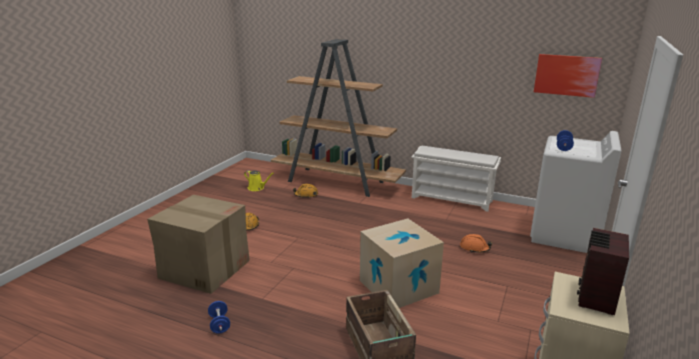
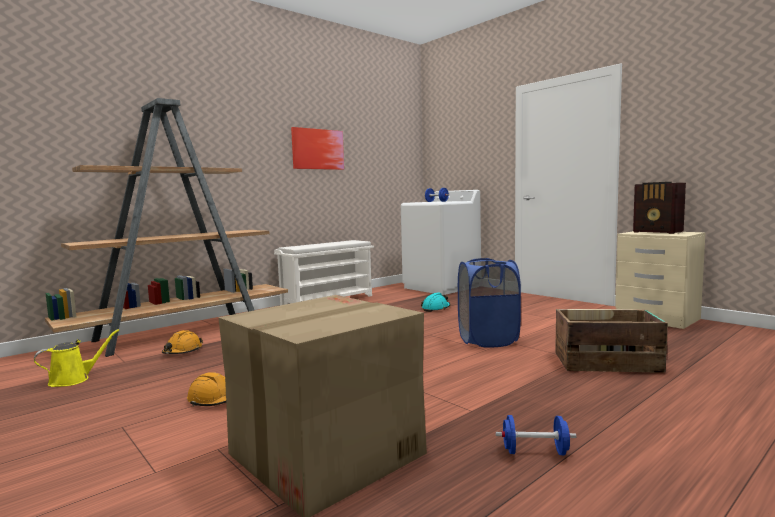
camera: 65 degrees left, 15 degrees down
(398, 286) = (488, 340): cardboard box -> blue laundry basket
(474, 248) = (436, 308): orange hard hat -> turquoise hard hat
(566, 75) = (387, 152): picture -> picture (317, 149)

